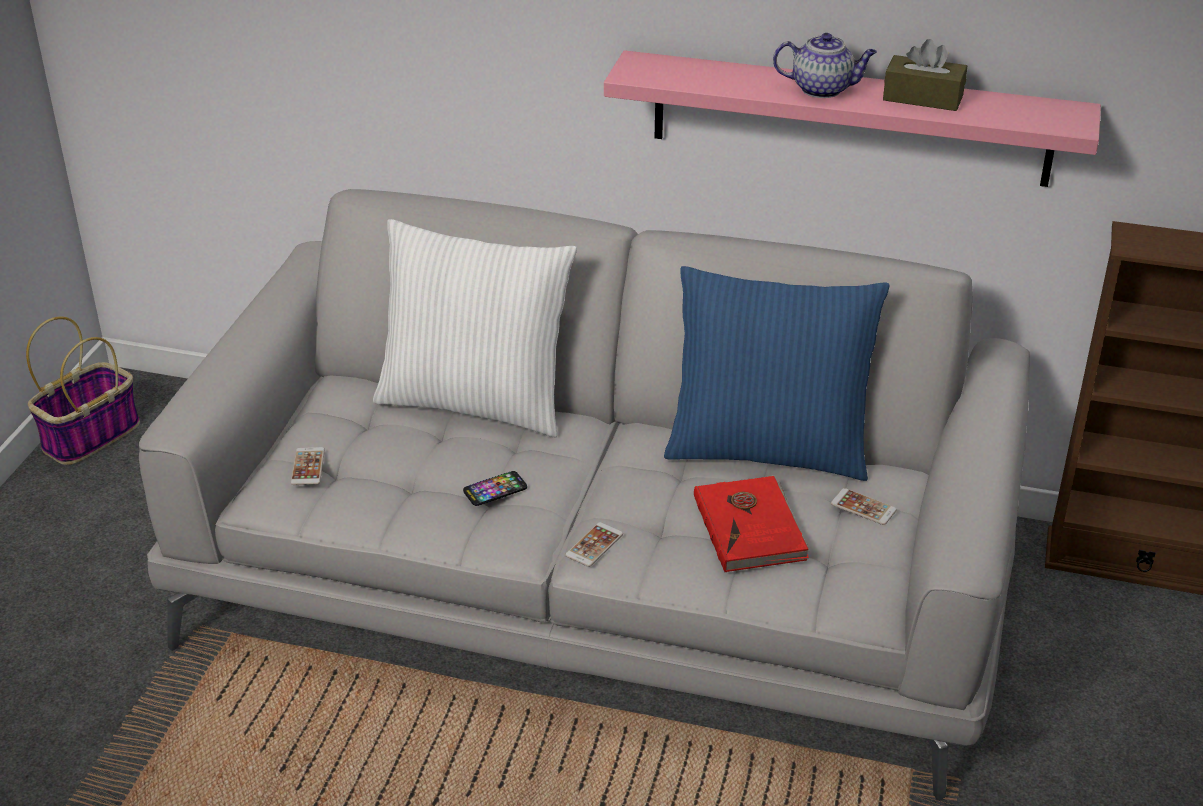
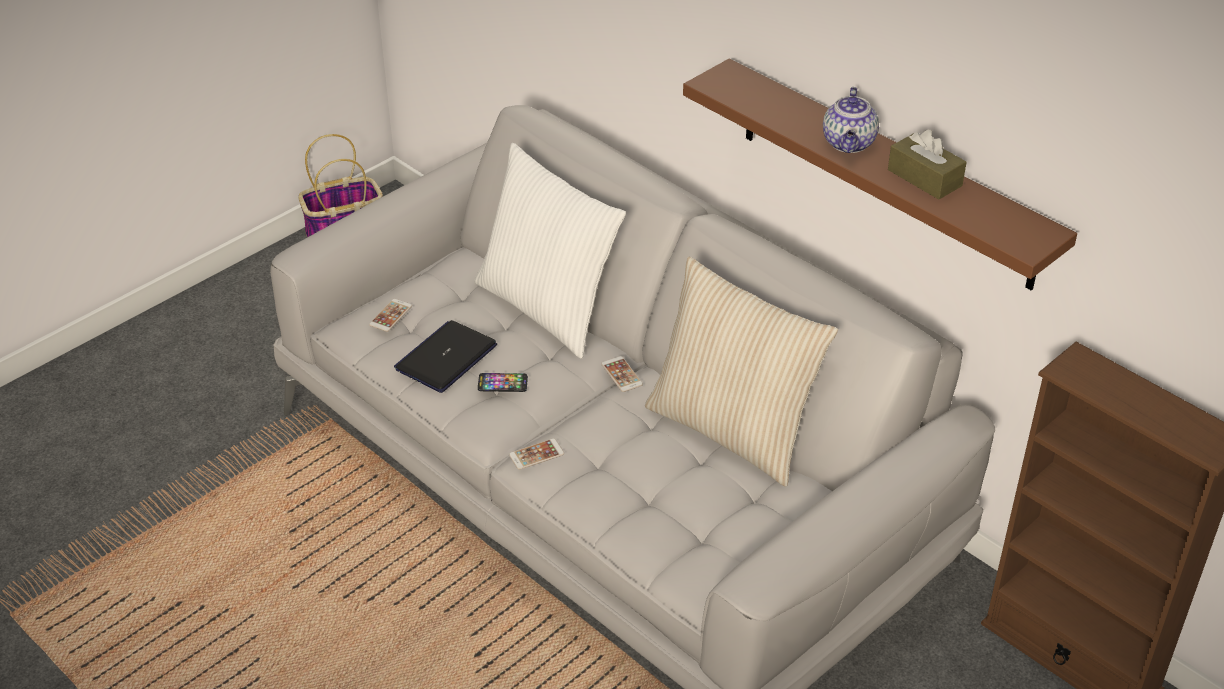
camera: 30 degrees right, 5 degrees up
(409, 487) = (446, 358): none -> laptop
(751, 527) = (661, 488): red book -> none
(768, 449) = (732, 430): blue pillow -> beige pillow
(823, 89) = (849, 144): teapot -> teapot turned 60 degrees clockwise
(850, 119) = (886, 174): pink shelf -> brown shelf
(863, 507) = (761, 507): phone -> phone (621, 374)

